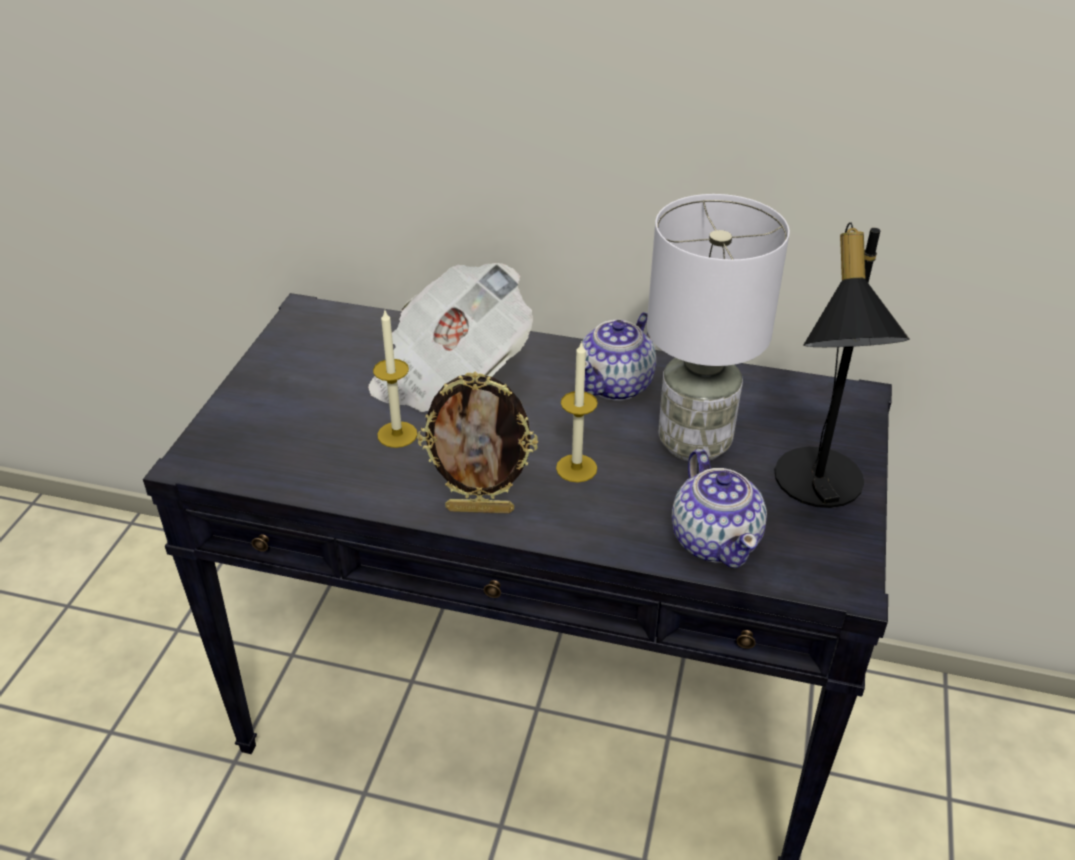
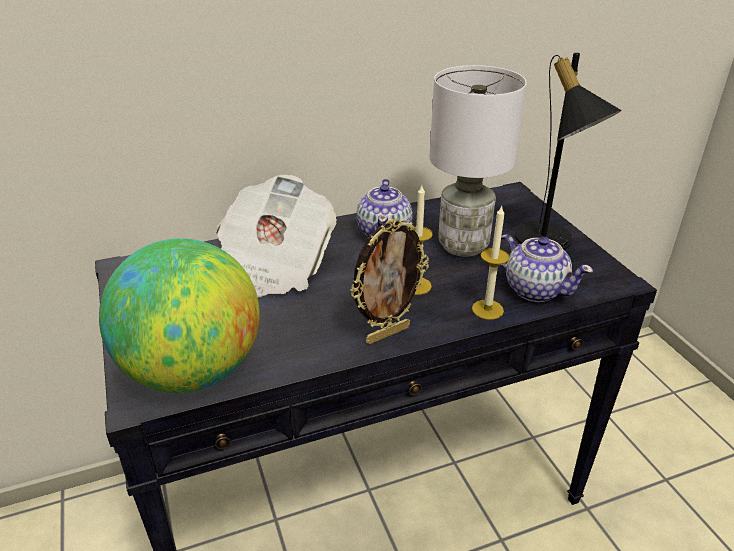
camera: 35 degrees left, 5 degrees down
(262, 456) = (193, 371): none -> globe
(397, 434) = (280, 315): candle -> candle (487, 309)

